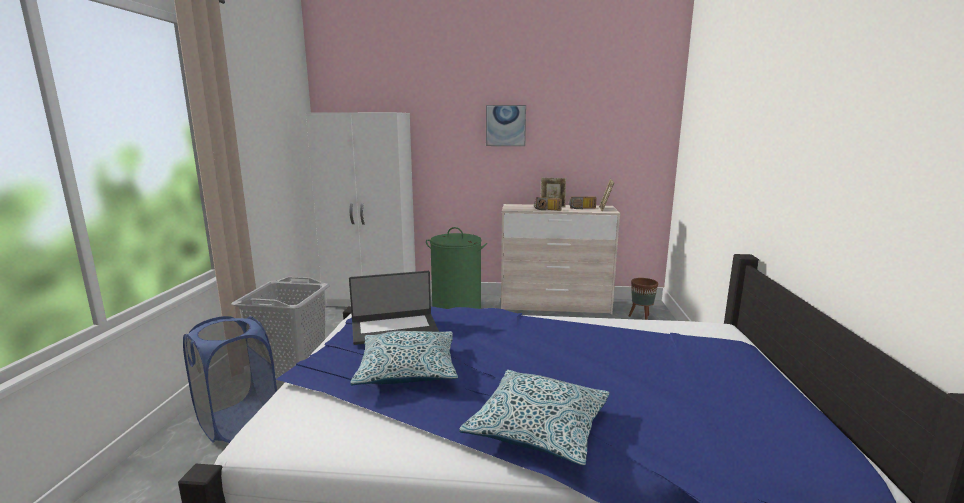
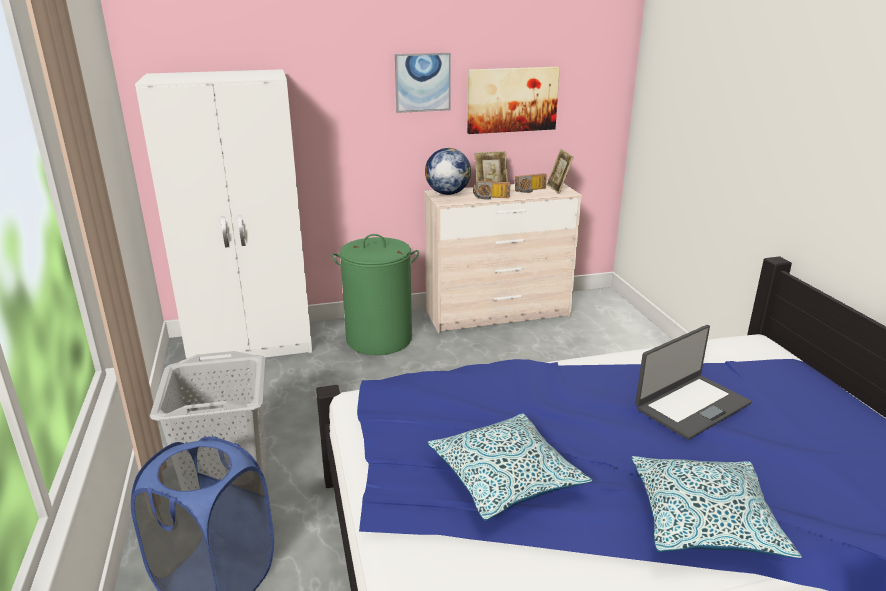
camera: 20 degrees left, 10 degrees up
(394, 329) = (434, 418): laptop -> laptop (691, 405)
(518, 206) = (447, 193): none -> globe
(574, 141) = (512, 99): none -> picture
(641, 318) = (604, 316): brown planter -> none

